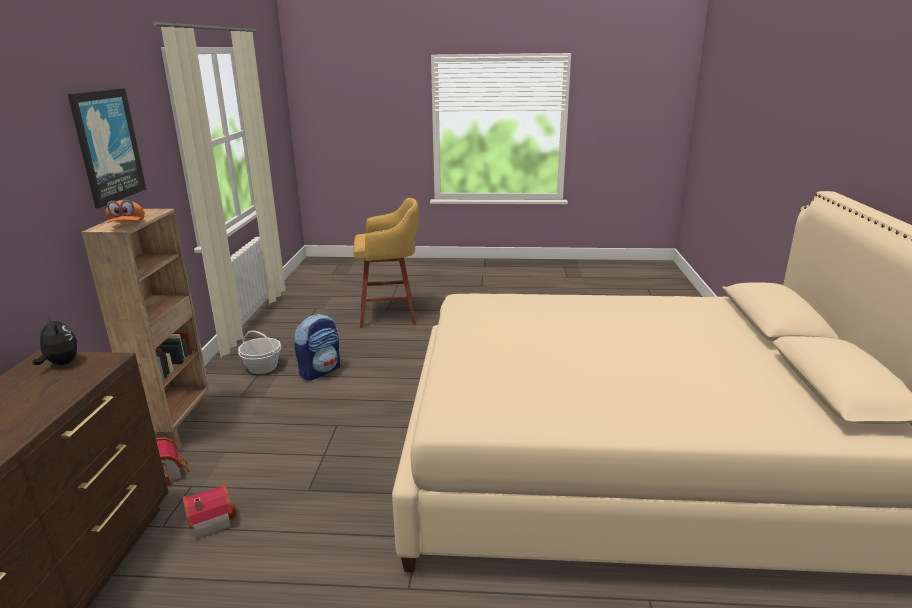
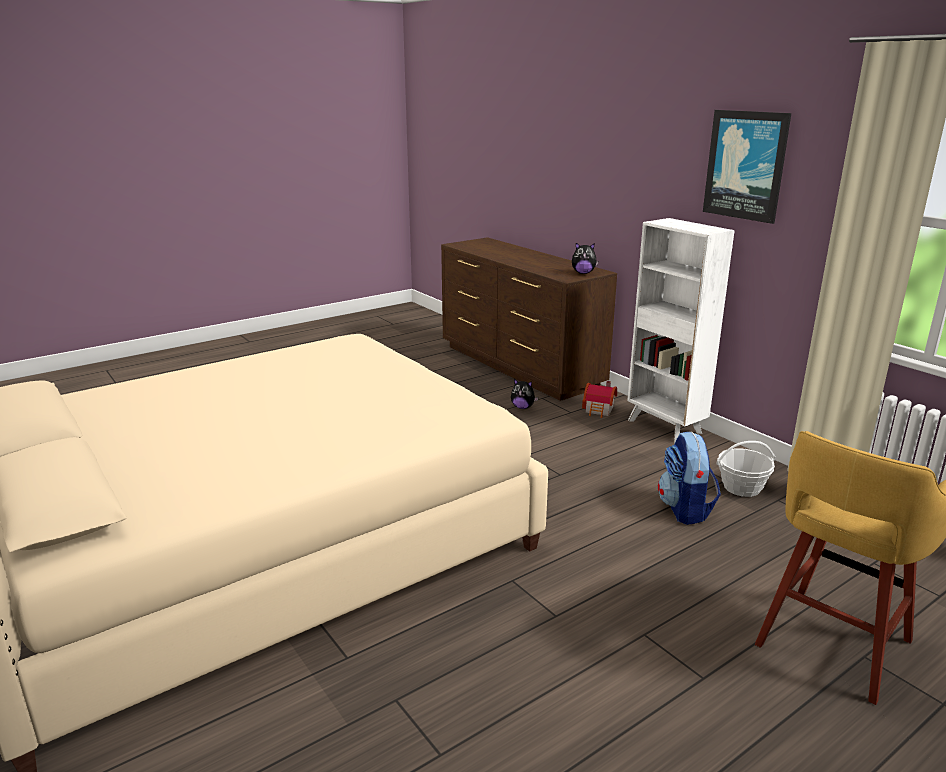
camera: 140 degrees right, 0 degrees up
(127, 226) = (661, 223): orange cap -> none
(178, 426) = (665, 427): brown bookcase -> white bookcase
(209, 521) = (522, 407): toy house -> plush toy

